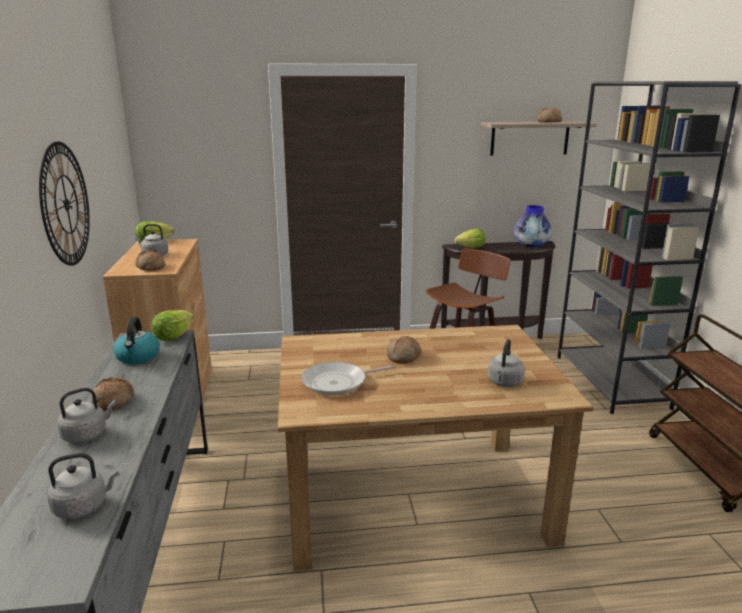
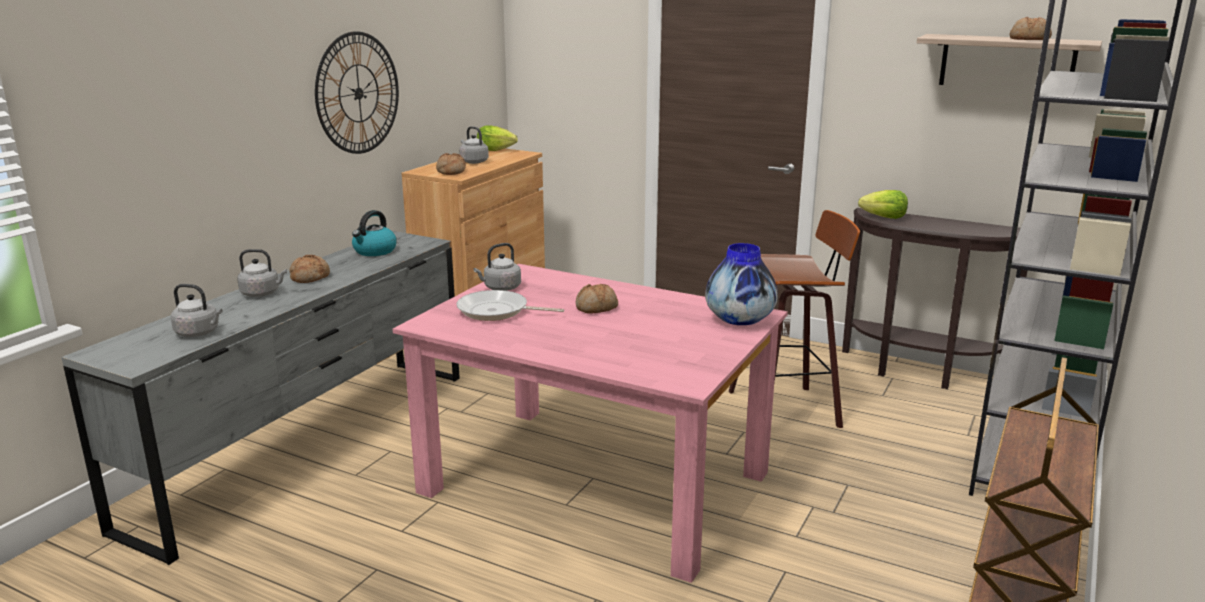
camera: 35 degrees right, 0 degrees up
(173, 336) = (425, 242): lettuce -> none
(415, 495) = (597, 482): brown dining table -> pink dining table
(504, 383) = (652, 355): grey kettle -> grey kettle (500, 288)
(531, 245) = (985, 229): vase -> vase (740, 320)

